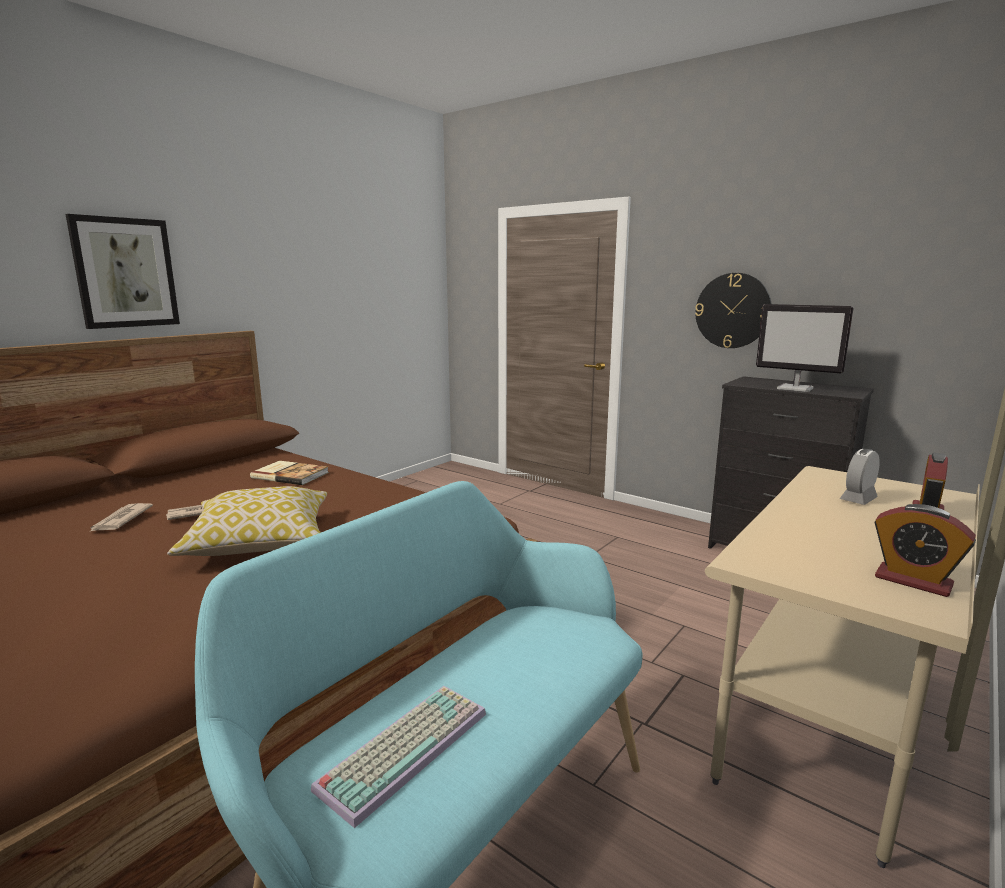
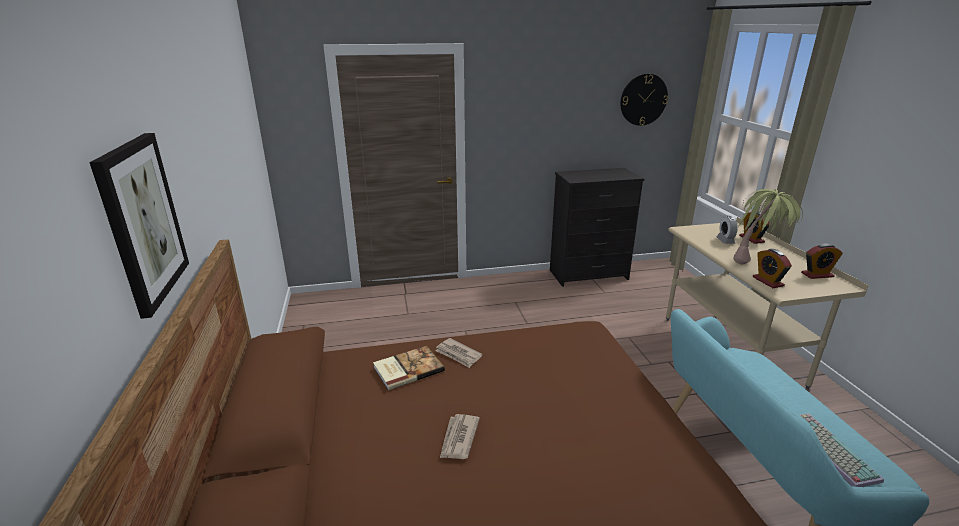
camera: 50 degrees left, 10 degrees up
(120, 520) = (425, 489): newspaper -> newspaper (458, 354)
(259, 542) = (554, 423): pillow -> none
(732, 310) = (545, 129): wall clock -> wall clock (643, 99)
(766, 546) = (768, 281): none -> alarm clock
(796, 389) = (605, 177): monitor -> none
(831, 529) = (757, 262): none -> potted plant

